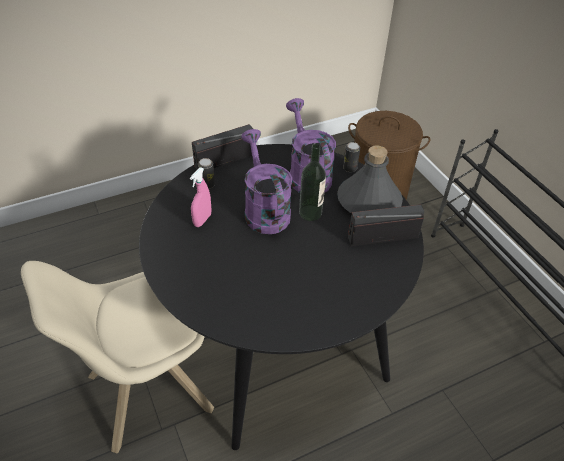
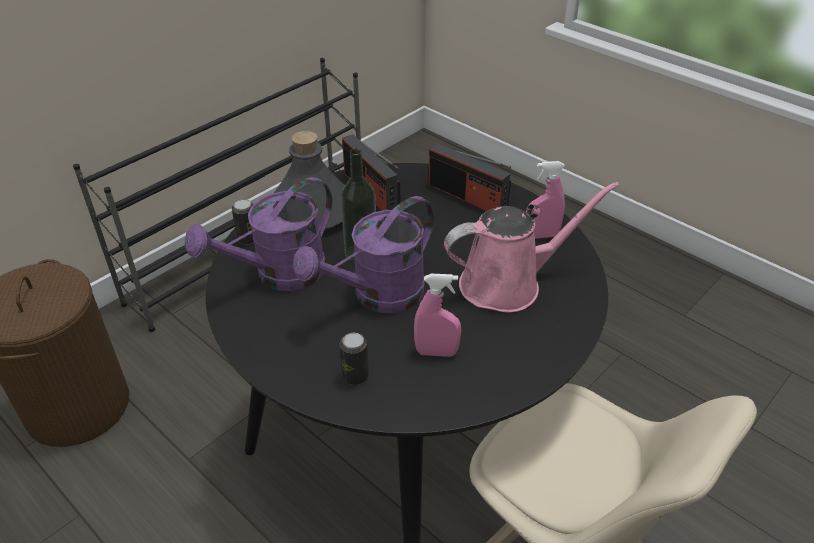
camera: 110 degrees left, 5 degrees down
(224, 160) = (282, 377): radio -> radio (467, 197)
(239, 276) = (508, 283): none -> pink watering can
(281, 319) = (541, 235): none -> pink spray bottle

